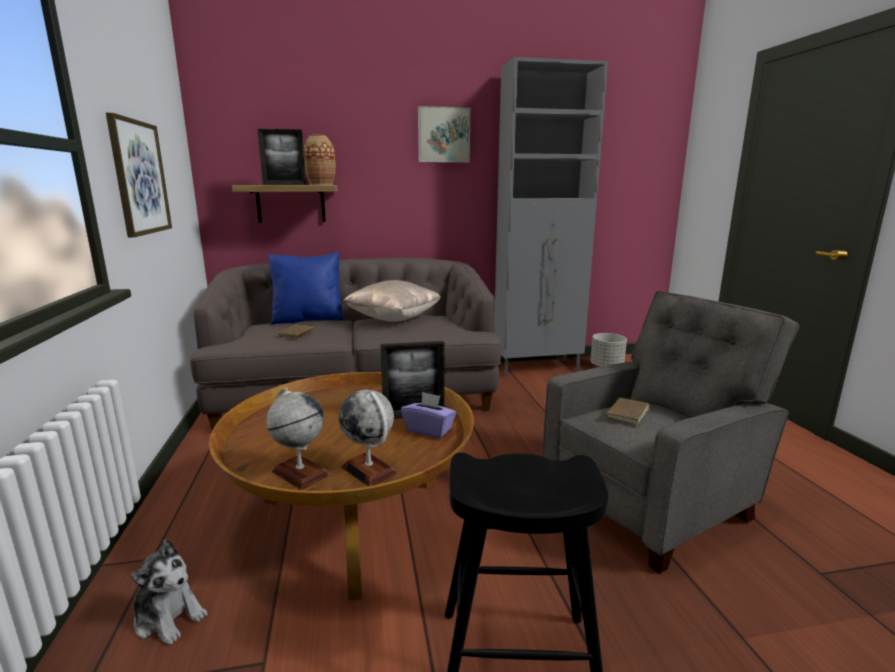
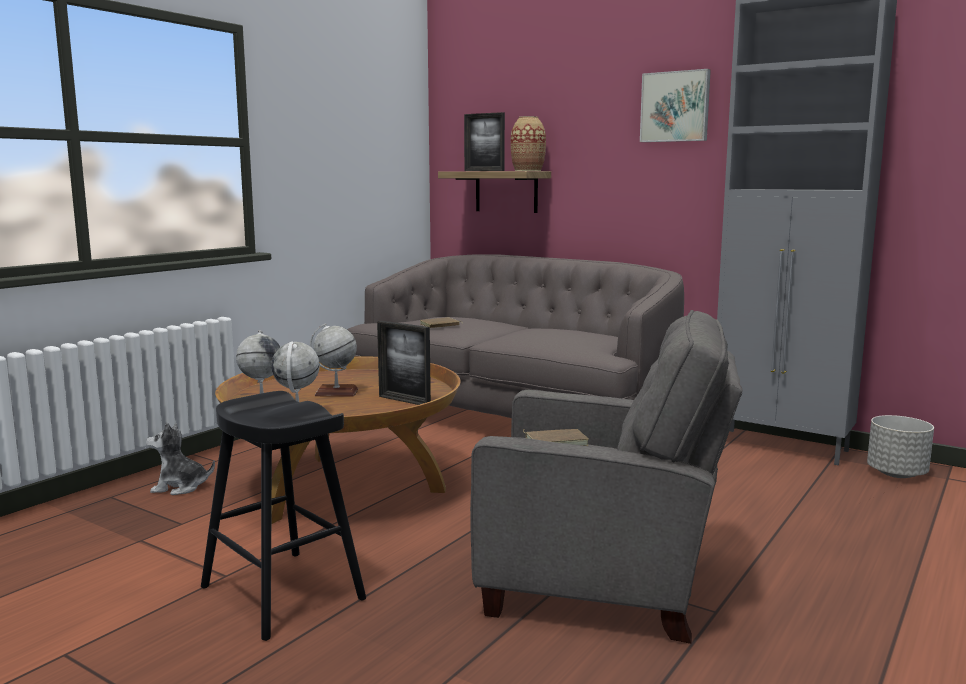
camera: 45 degrees right, 5 degrees down
(139, 177) = (326, 165): picture -> none
(169, 617) = (180, 487): plush toy -> plush toy turned 105 degrees clockwise
(308, 320) = (483, 318): blue pillow -> none
(336, 429) = (336, 392): none -> globe
(394, 319) = (555, 330): beige pillow -> none
(429, 430) = (390, 410): purple tissue box -> none

